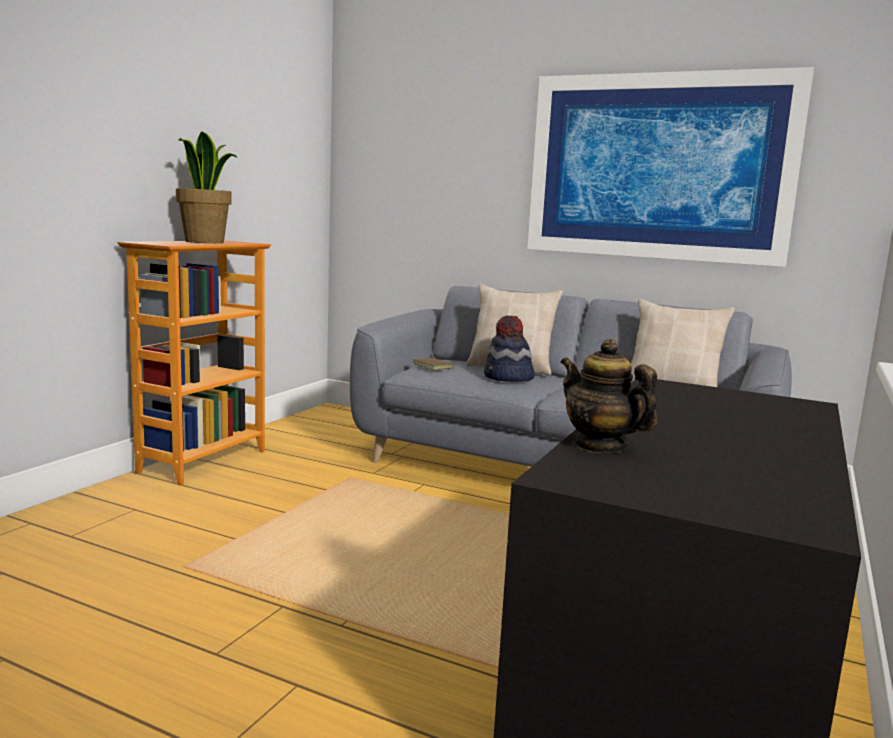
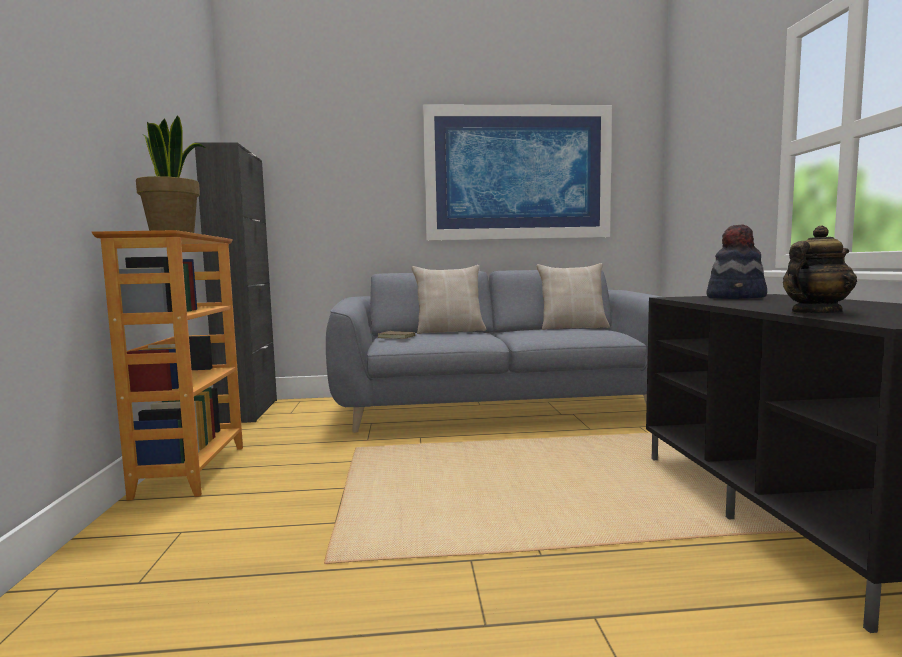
camera: 30 degrees left, 5 degrees down
(319, 415) = (248, 411): none -> black cabinet
(508, 378) = (466, 335): hat -> hat (736, 298)
(600, 446) = (814, 313): teapot -> teapot turned 135 degrees clockwise

